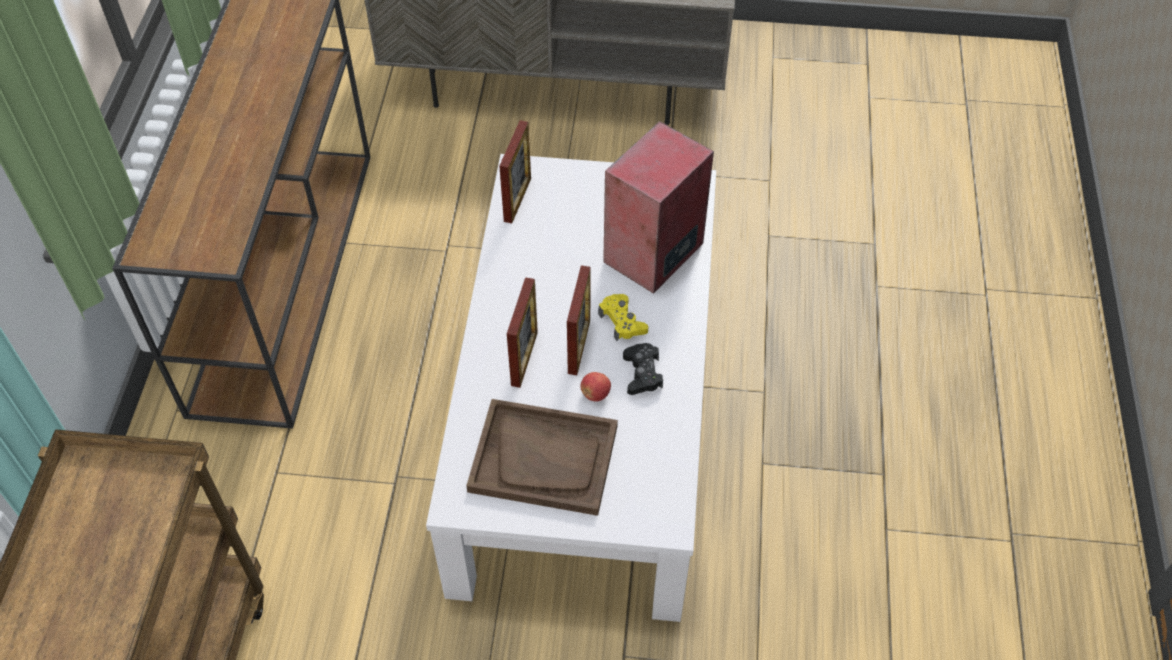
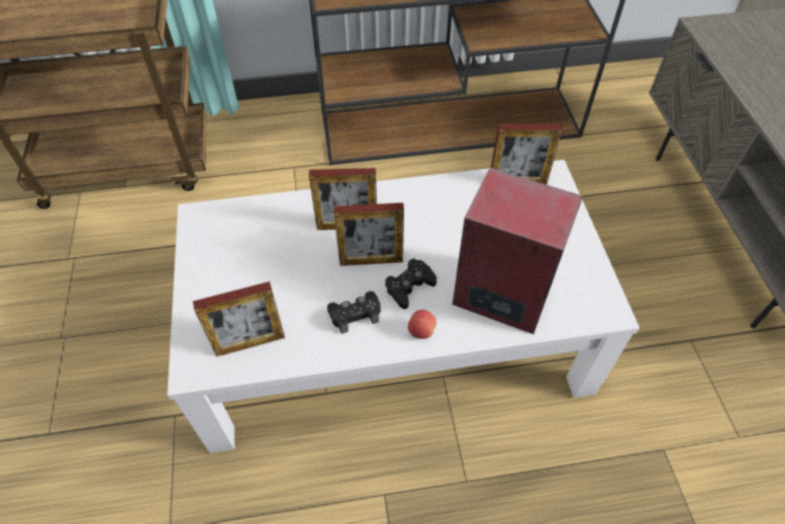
camera: 75 degrees right, 0 degrees up
(544, 458) = (248, 262): brown tray -> none
(595, 394) = (323, 283): apple -> apple (421, 331)
(622, 322) = (409, 286): yellow game controller -> black game controller
(651, 469) = (250, 343): none -> picture frame

